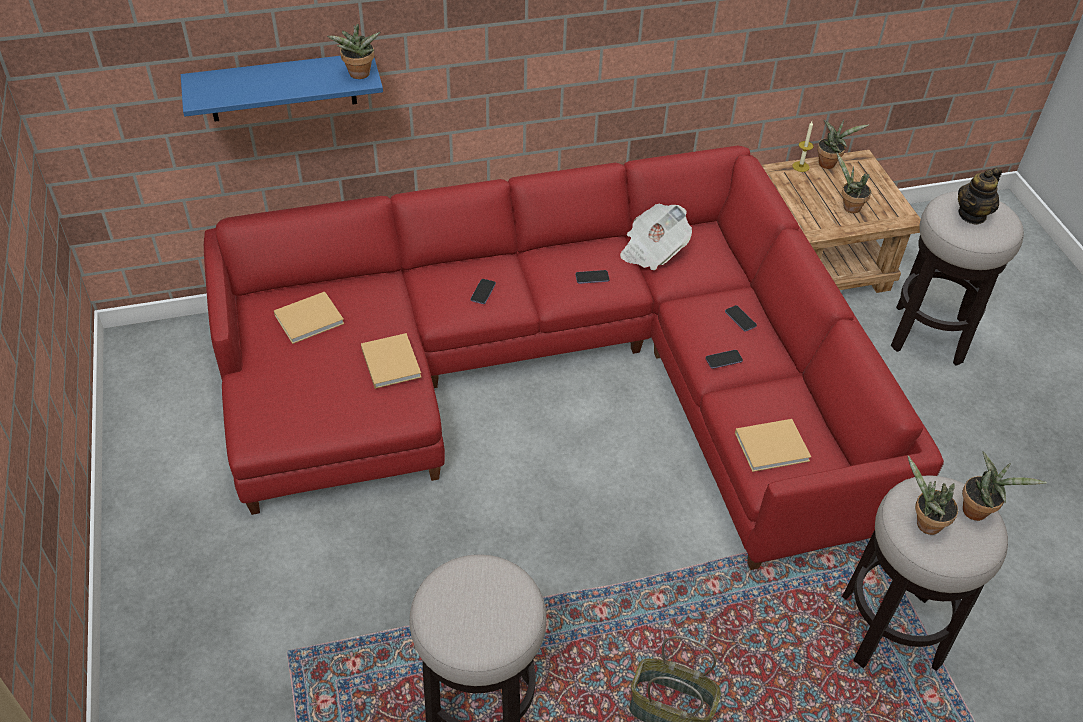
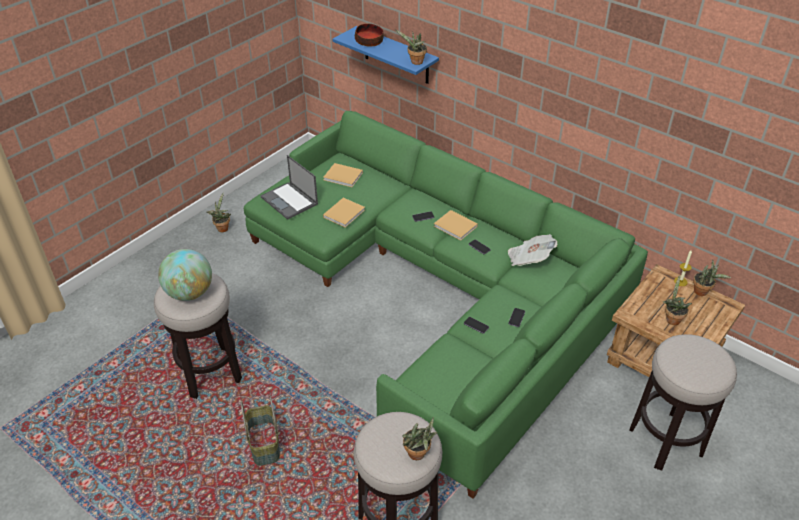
camera: 55 degrees right, 5 degrees down
(244, 84) = (369, 41): none -> bowl
(296, 404) = (290, 201): none -> laptop
(484, 607) = (190, 293): none -> globe
(556, 372) = (439, 290): red sofa -> green sofa
(773, 446) = (432, 375): beige book -> beige book (456, 227)
(924, 524) = (384, 433): potted plant -> potted plant (222, 228)
(972, 215) = (695, 357): teapot -> none

